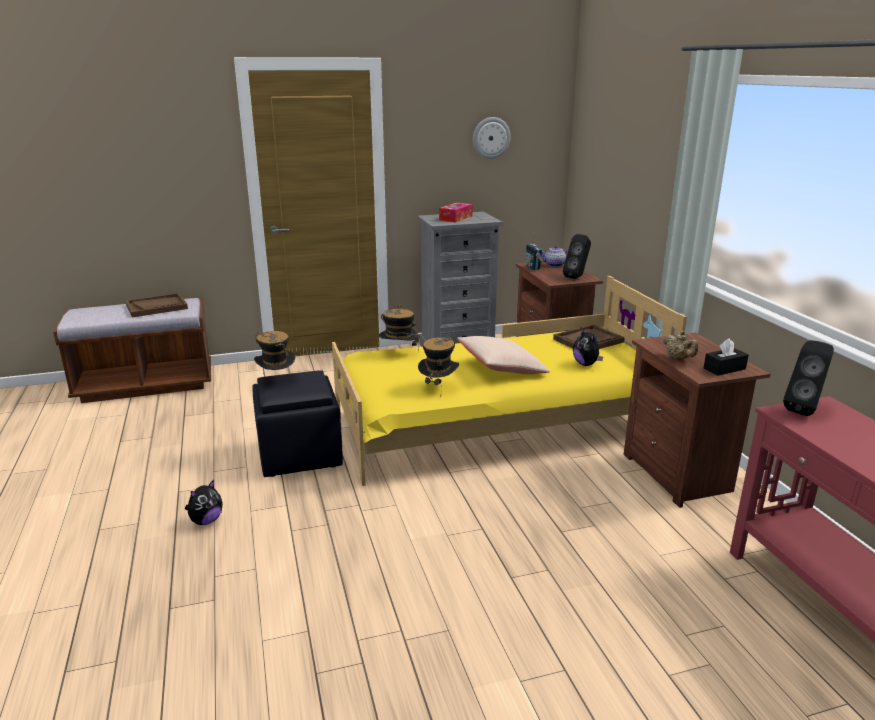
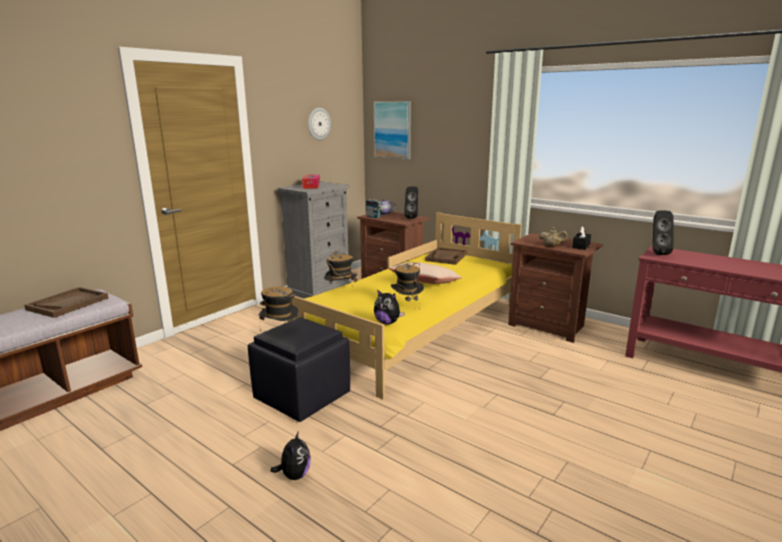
camera: 35 degrees left, 5 degrees down
(586, 364) = (468, 269): plush toy -> plush toy (387, 322)
(594, 151) = (393, 130): none -> picture

